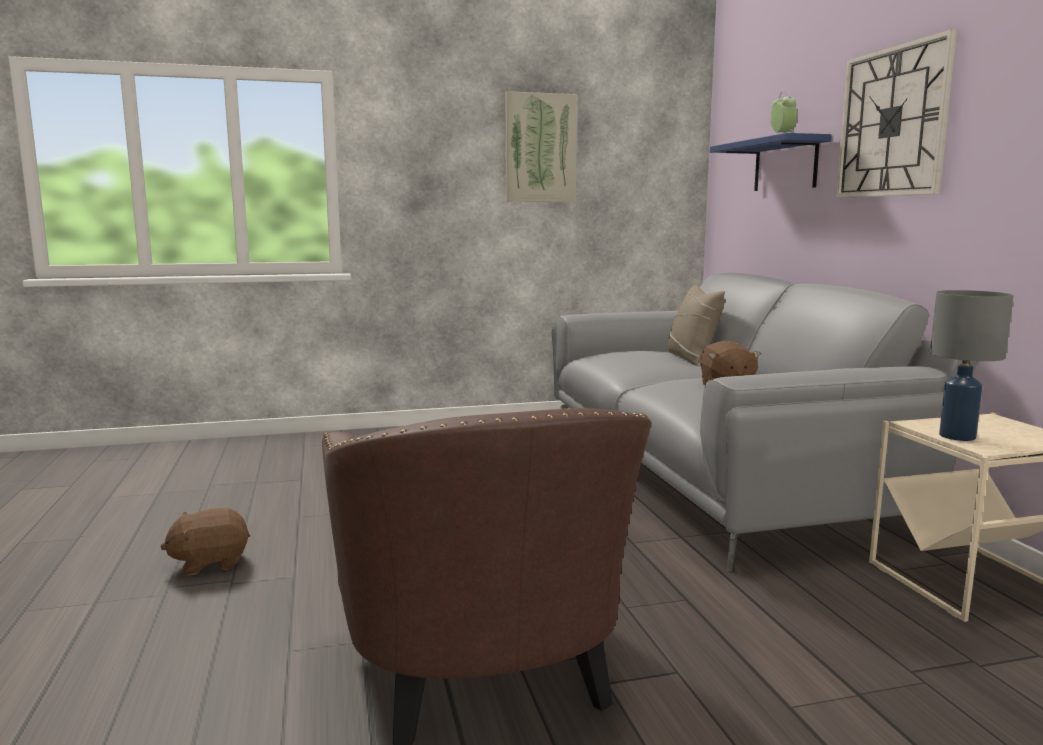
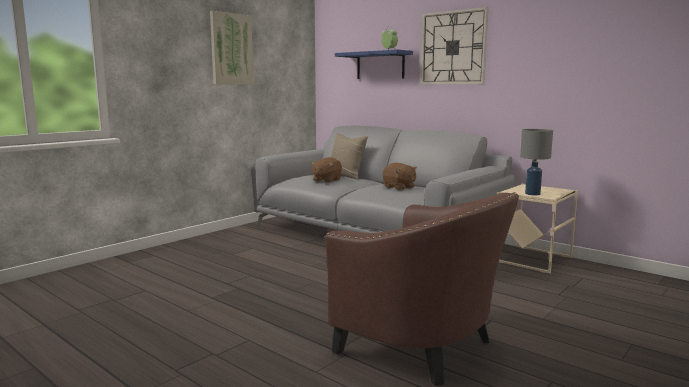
camera: 35 degrees left, 0 degrees up
(210, 563) = (178, 349): brown plush toy -> brown plush toy (326, 180)

